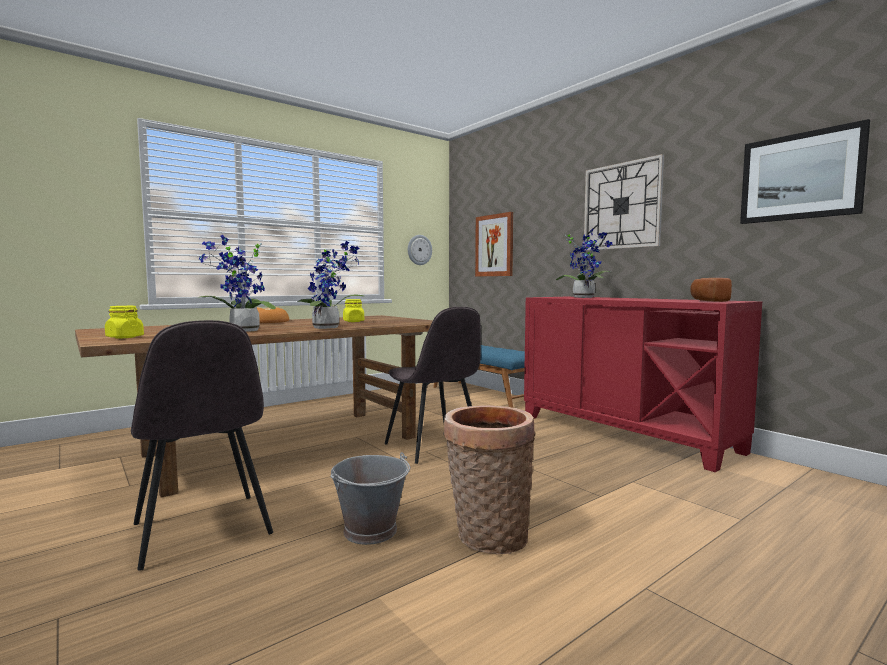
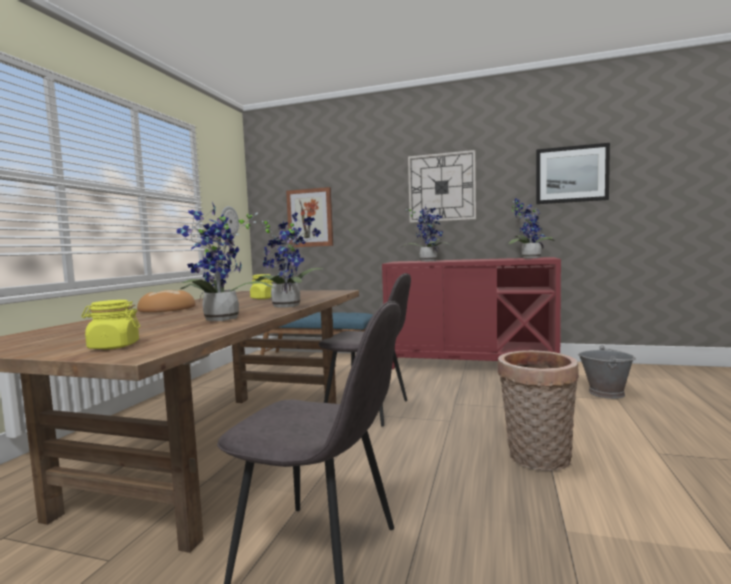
camera: 35 degrees left, 0 degrees up
(371, 530) = (461, 488): grey bucket -> grey bucket (606, 393)
(706, 301) = (529, 258): bread -> potted plant

